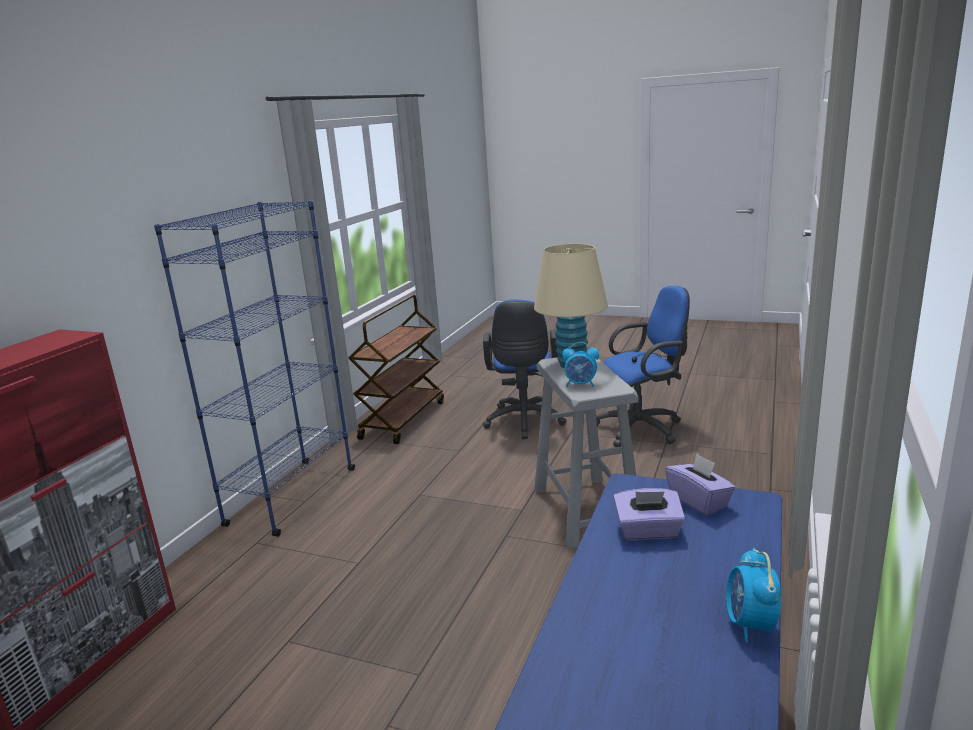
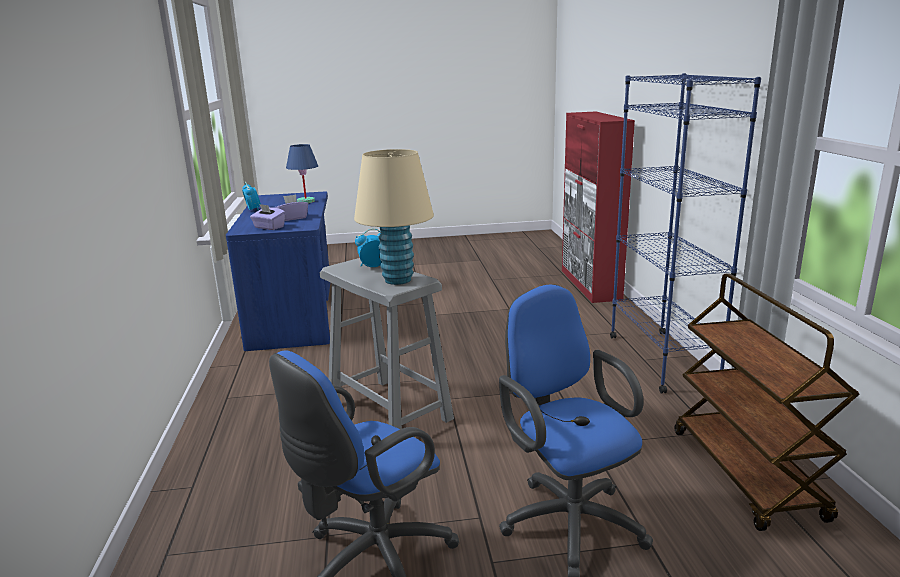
camera: 150 degrees right, 0 degrees up
(591, 645) = (306, 201): none -> blue table lamp

